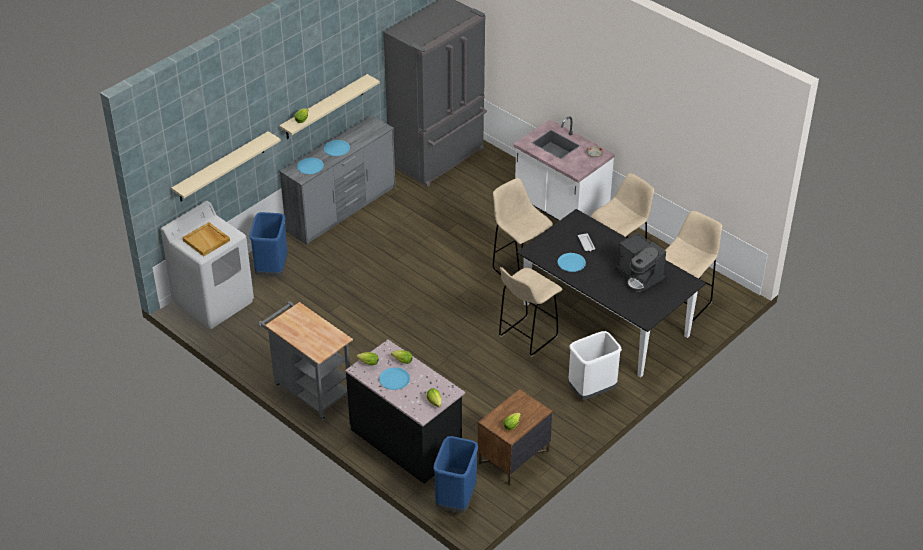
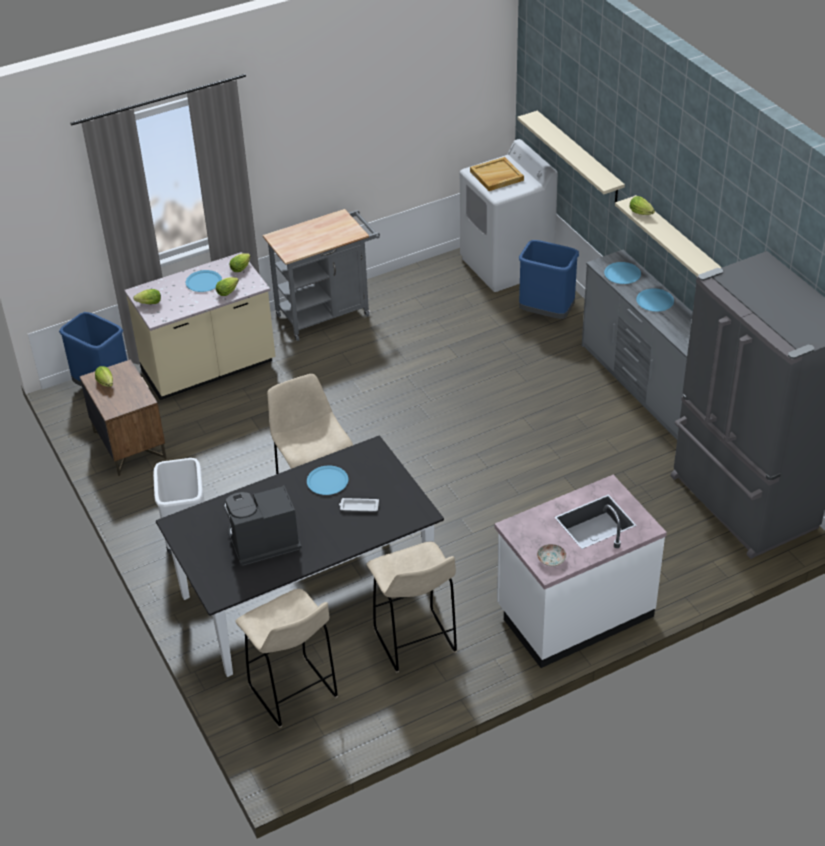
camera: 110 degrees right, 0 degrees up
(406, 440) = (209, 369): black counter -> beige counter
(519, 269) = (452, 530): beige stool -> none

